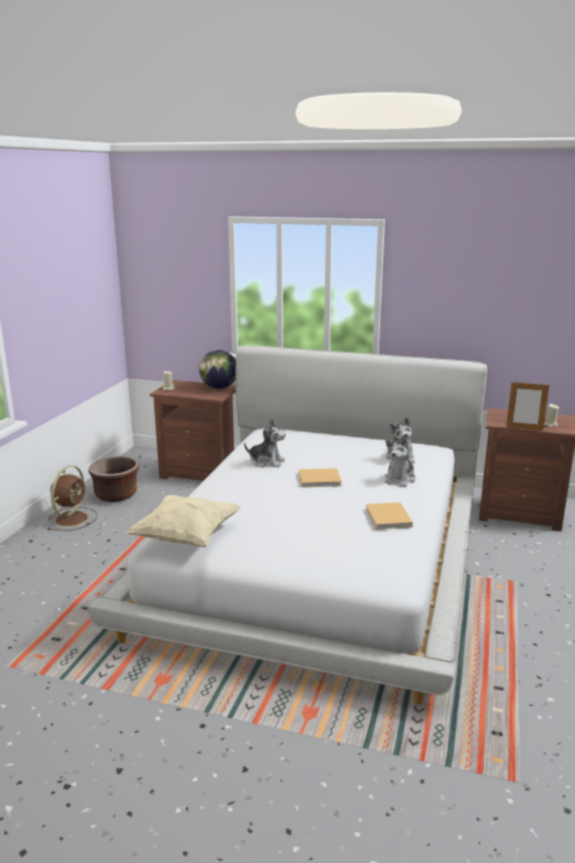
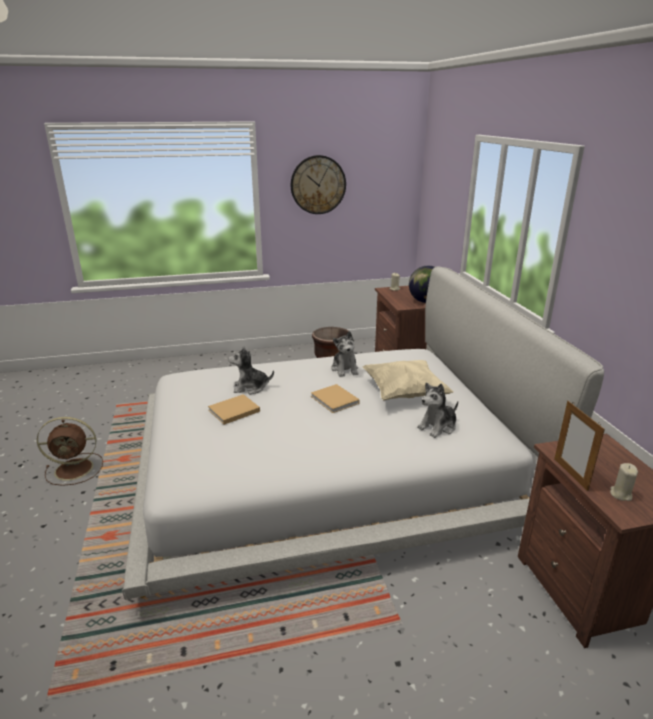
camera: 60 degrees right, 5 degrees up
(47, 290) = (318, 185): none -> wall clock
(72, 518) = (285, 357): brown fan -> brown fan (76, 469)
(186, 537) = (189, 380): beige pillow -> beige pillow (404, 393)
(388, 518) = (286, 453): beige book -> beige book (232, 411)
(400, 479) = (384, 439): plush toy -> plush toy (250, 388)

